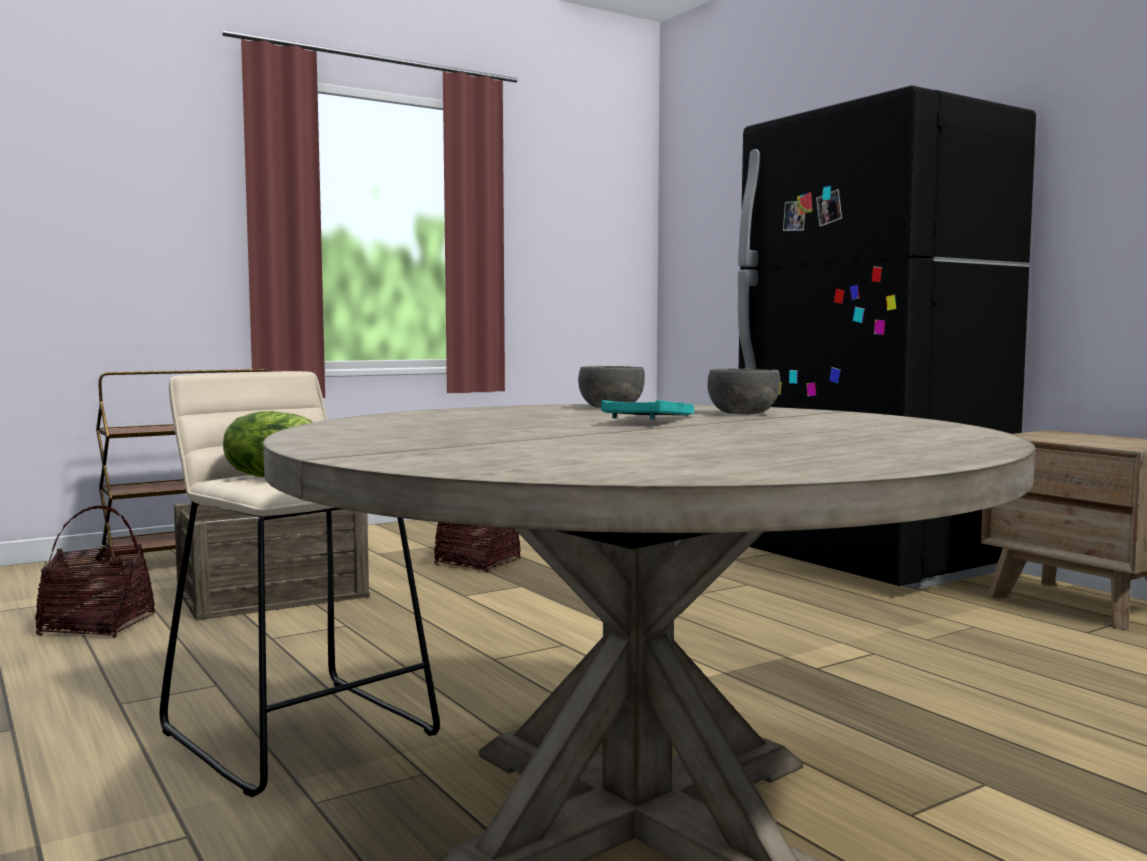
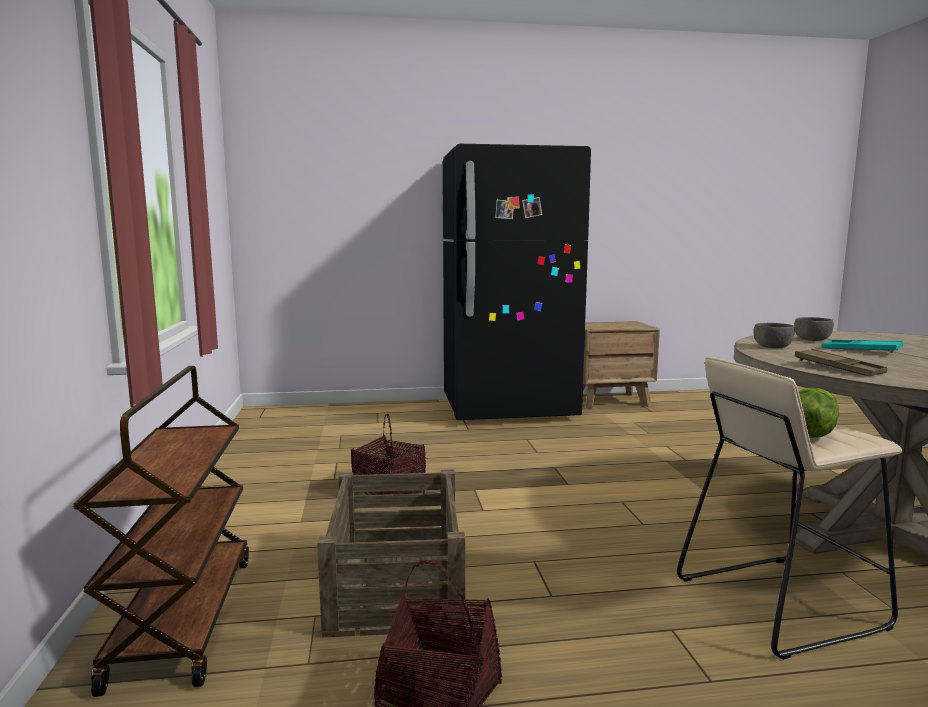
camera: 65 degrees left, 5 degrees up
(435, 415) = (838, 368): none -> brown tray

